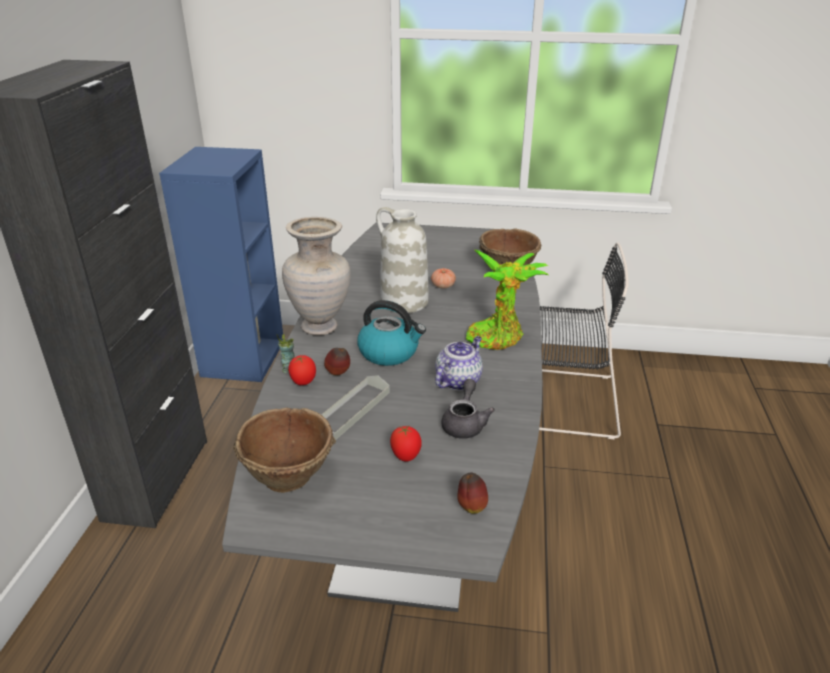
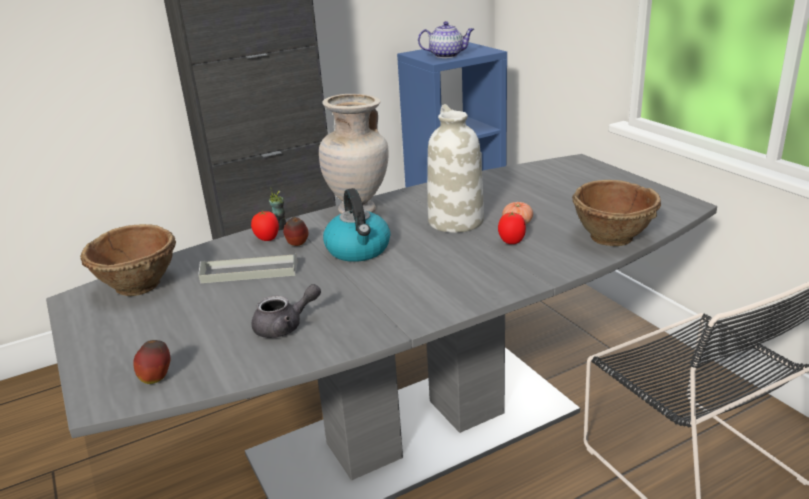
camera: 55 degrees right, 5 degrees down
(406, 457) = (205, 320): tomato -> tomato (511, 242)
(458, 380) = (354, 296): teapot -> teapot (447, 55)
(498, 336) = (466, 284): potted plant -> none

